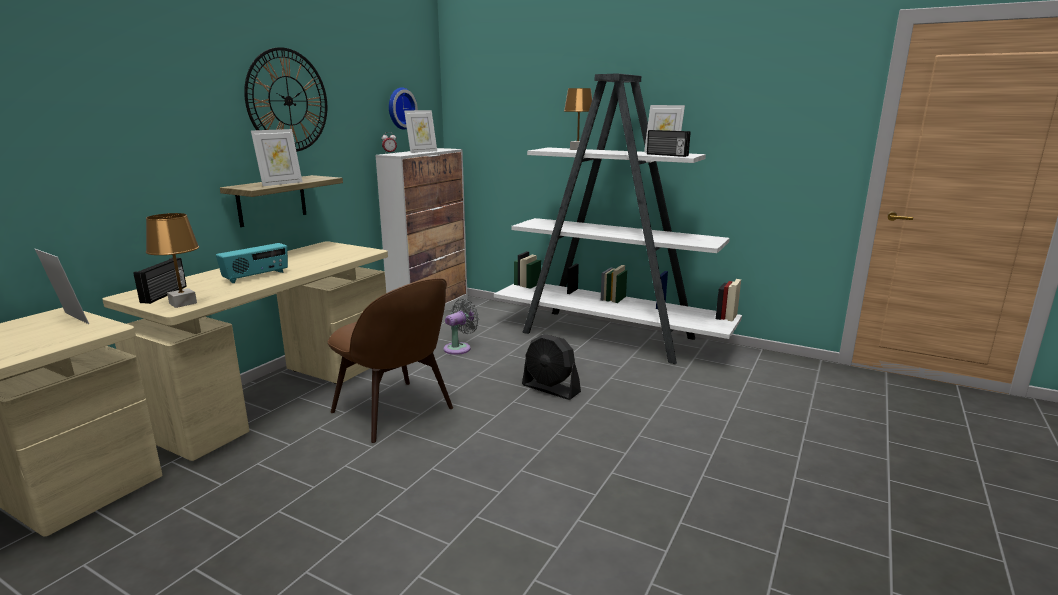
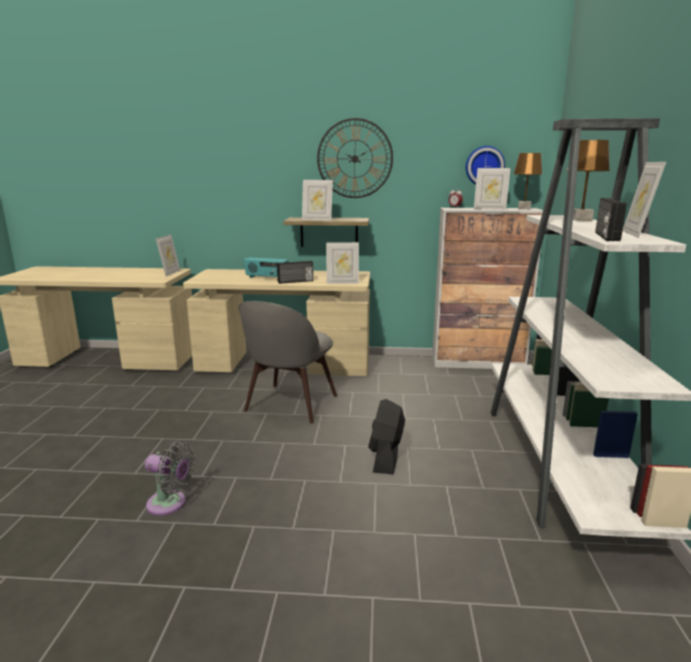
camera: 65 degrees right, 0 degrees up
(165, 294) = (218, 274): radio -> radio (295, 281)
(183, 303) = (206, 279): brown table lamp -> brown table lamp (524, 208)
(355, 255) = (342, 282): none -> picture frame
(395, 412) = (289, 405): brown chair -> grey chair
(459, 348) = (419, 395): grey fan -> grey fan (170, 504)

